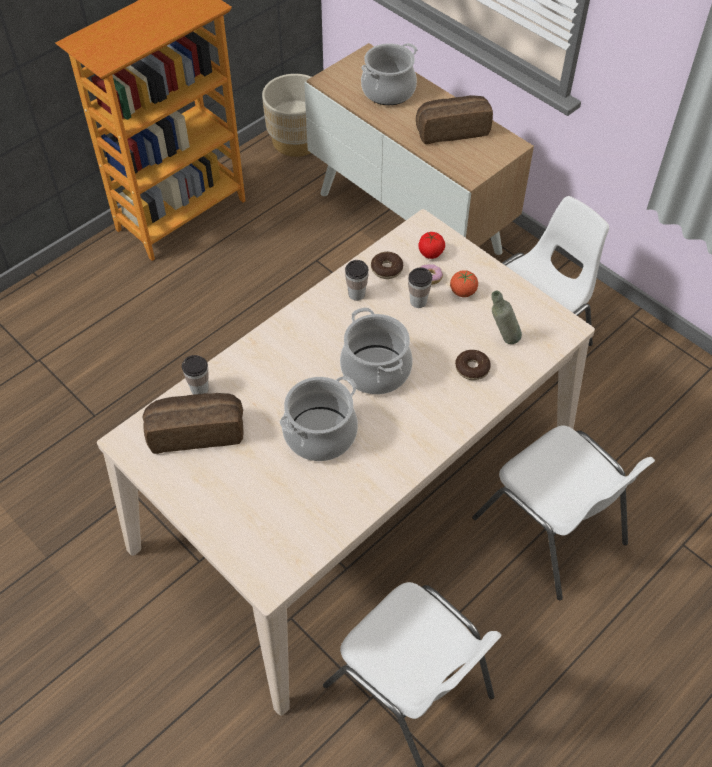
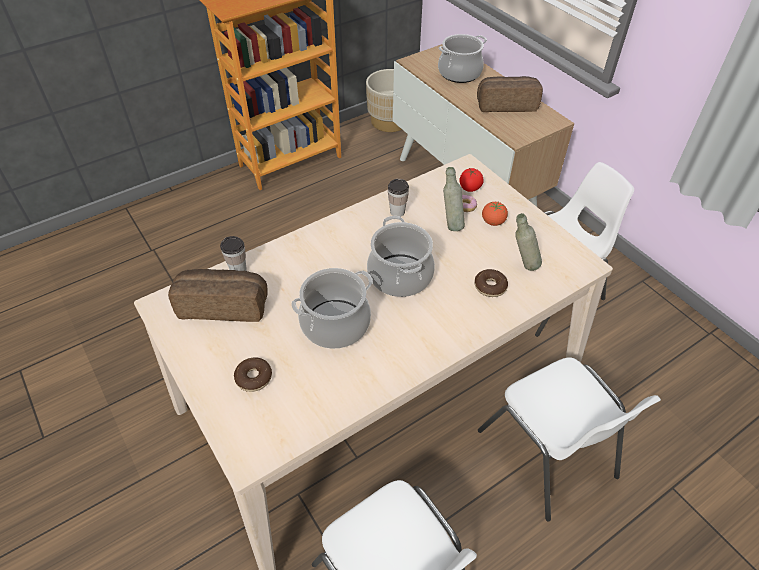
camera: 10 degrees right, 5 degrees down
(386, 269) = (428, 195): donut -> donut (254, 378)
(418, 301) = (451, 224): cup -> grey bottle

